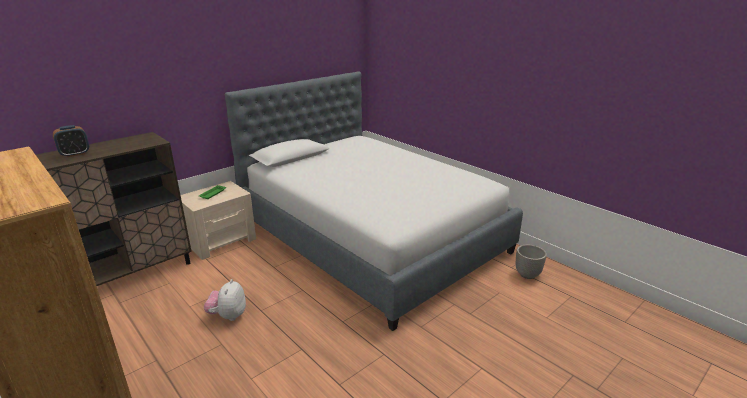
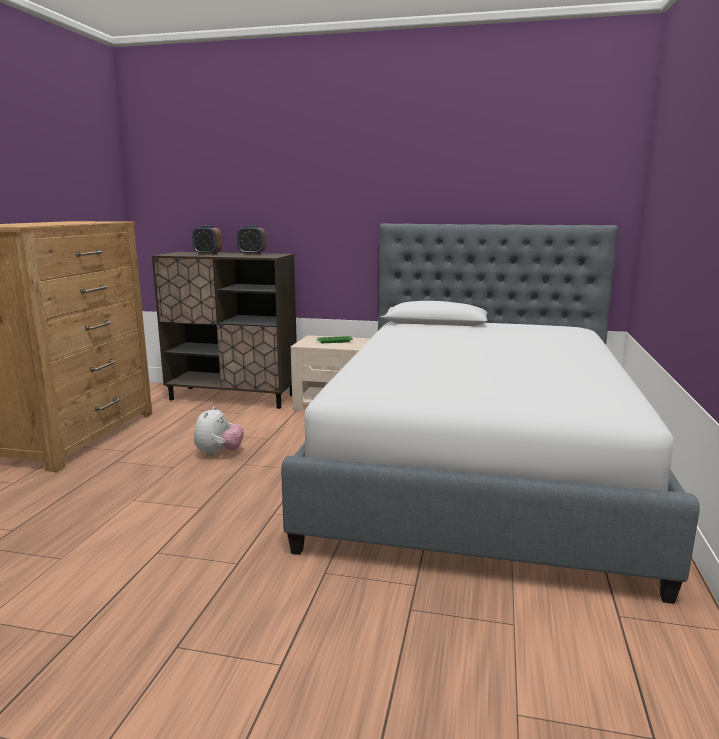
camera: 55 degrees right, 10 degrees down
(118, 142) = (252, 254): none -> alarm clock
(228, 316) = (219, 453): plush toy -> plush toy turned 135 degrees clockwise
(527, 275) = (629, 645): planter -> none

